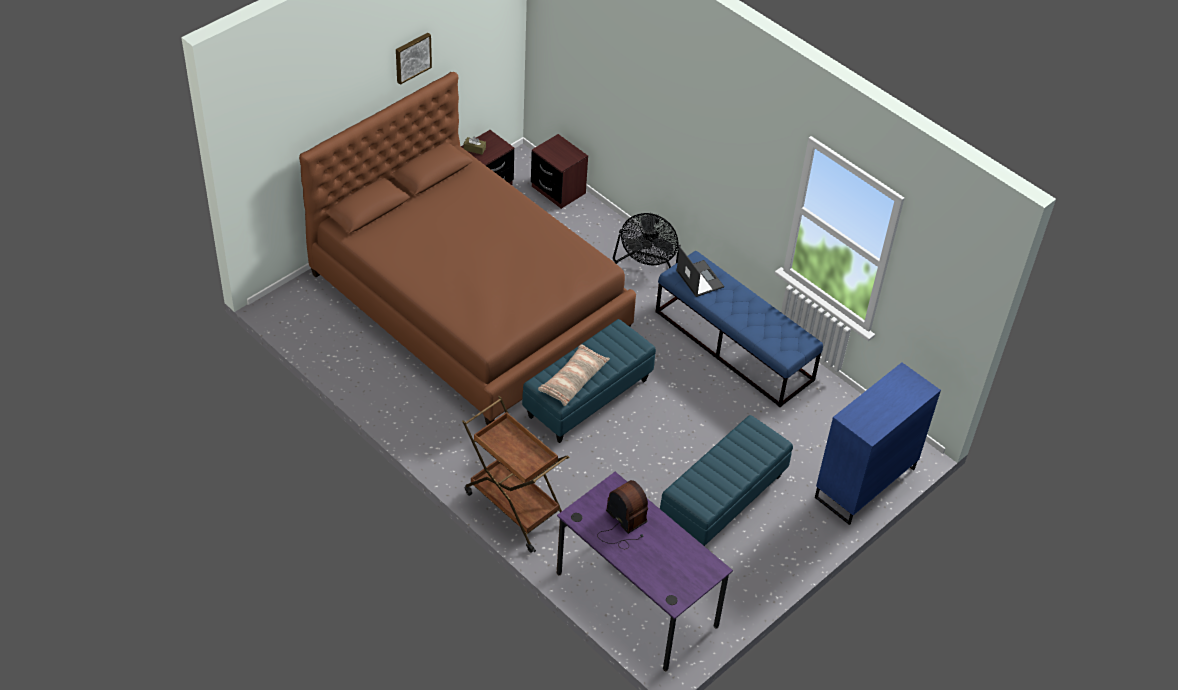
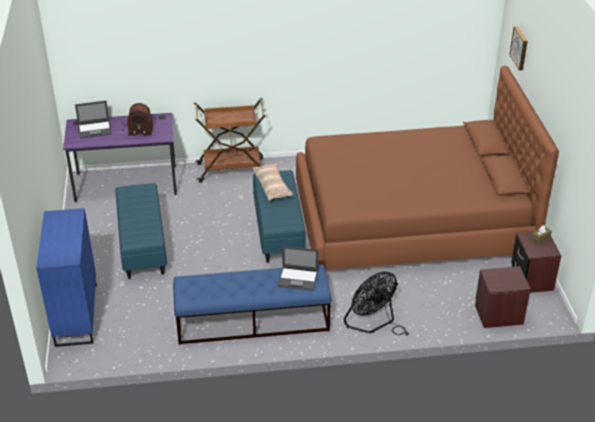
camera: 130 degrees right, 10 degrees down
(412, 57) = (557, 102): picture -> picture (520, 48)
(666, 567) = (95, 129): none -> laptop

